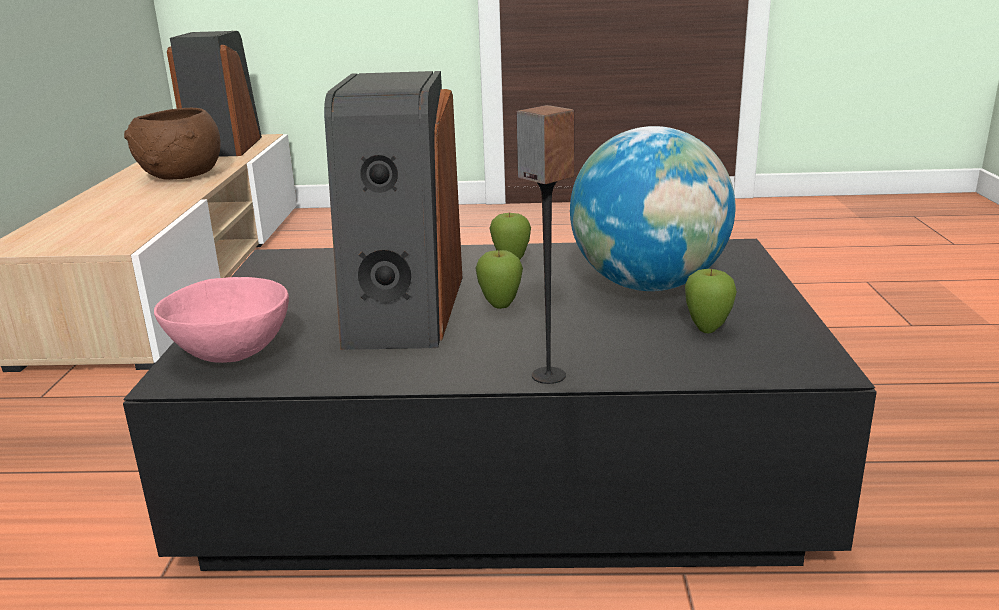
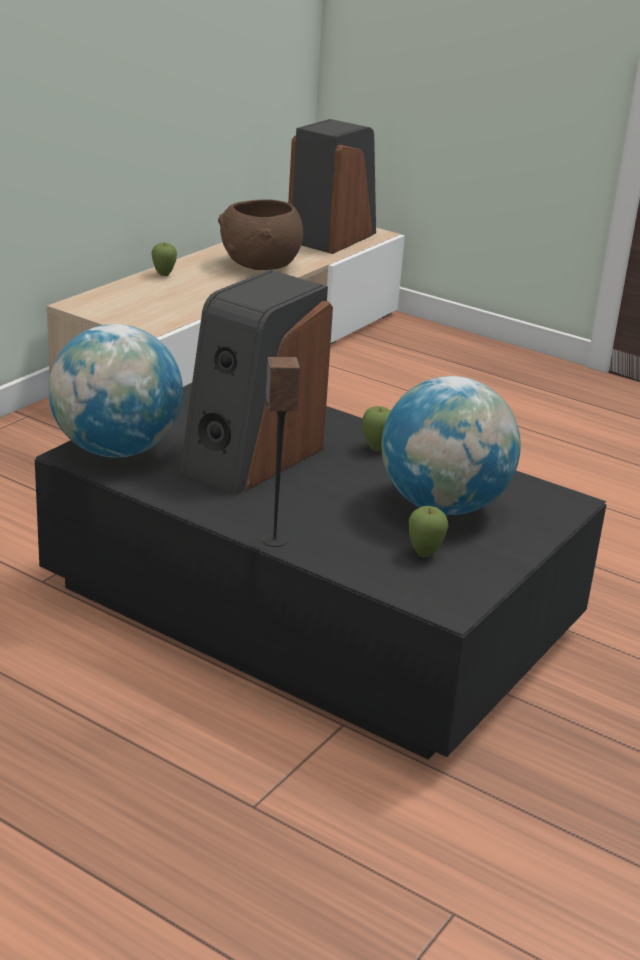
camera: 30 degrees right, 5 degrees up
(231, 354) = (116, 450): pink bowl -> globe
(500, 307) = (316, 481): apple -> apple (164, 275)

